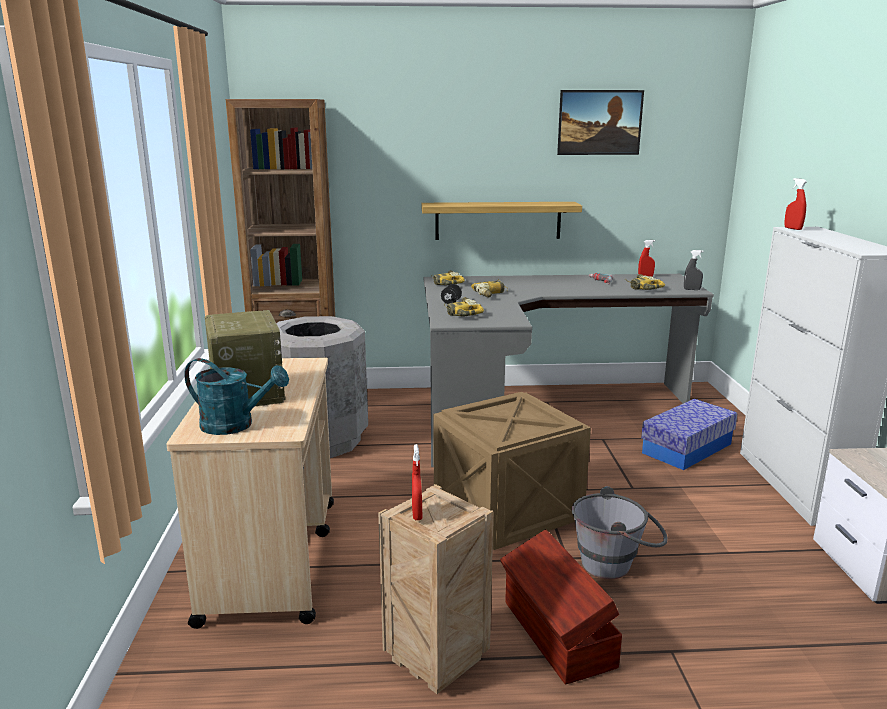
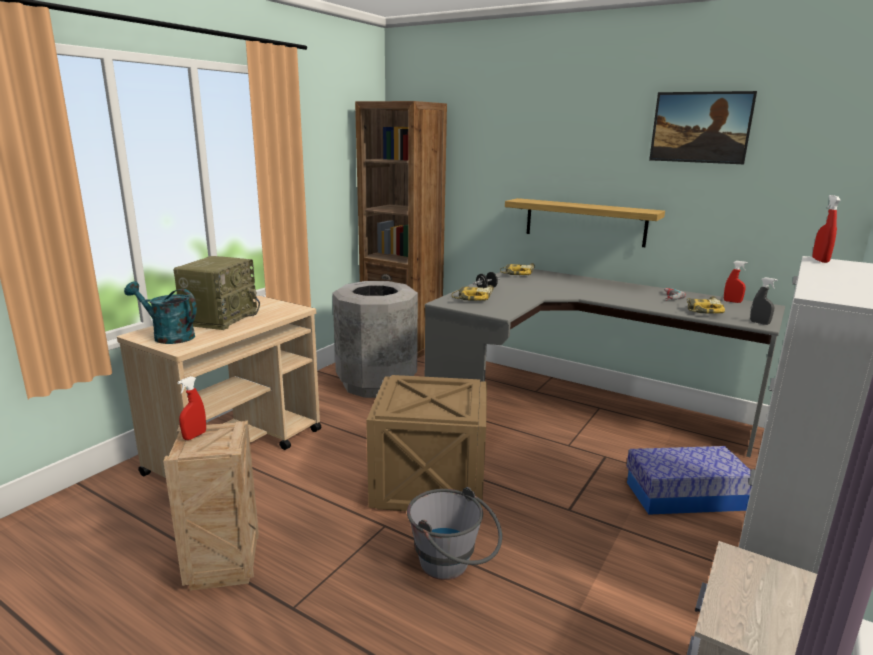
camera: 35 degrees right, 0 degrees up
(236, 425) = (168, 336): turquoise watering can -> turquoise watering can turned 150 degrees clockwise
(491, 294) = (536, 288): power drill -> none
(557, 635) = (323, 596): brown storage box -> none

